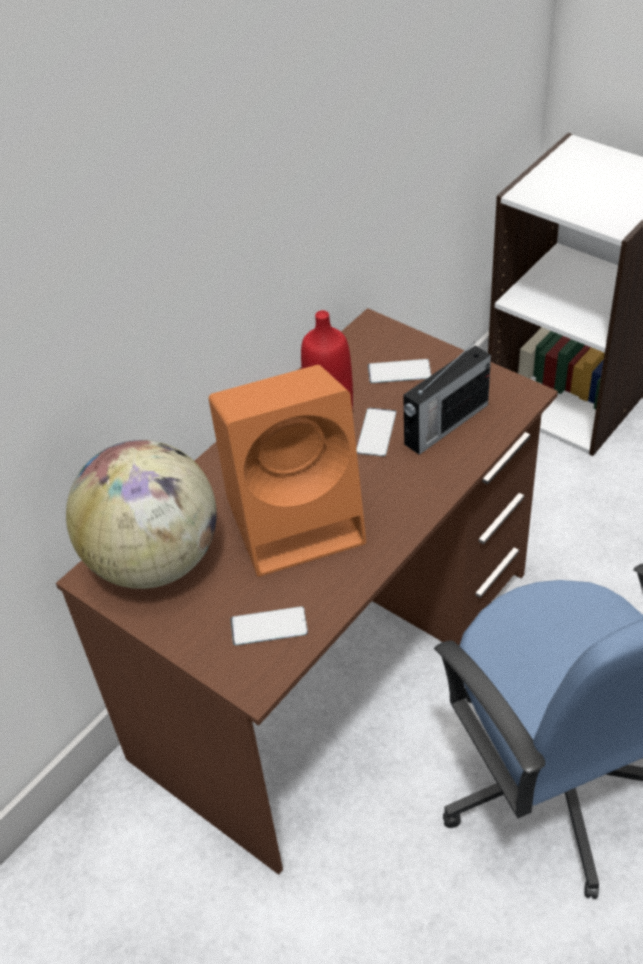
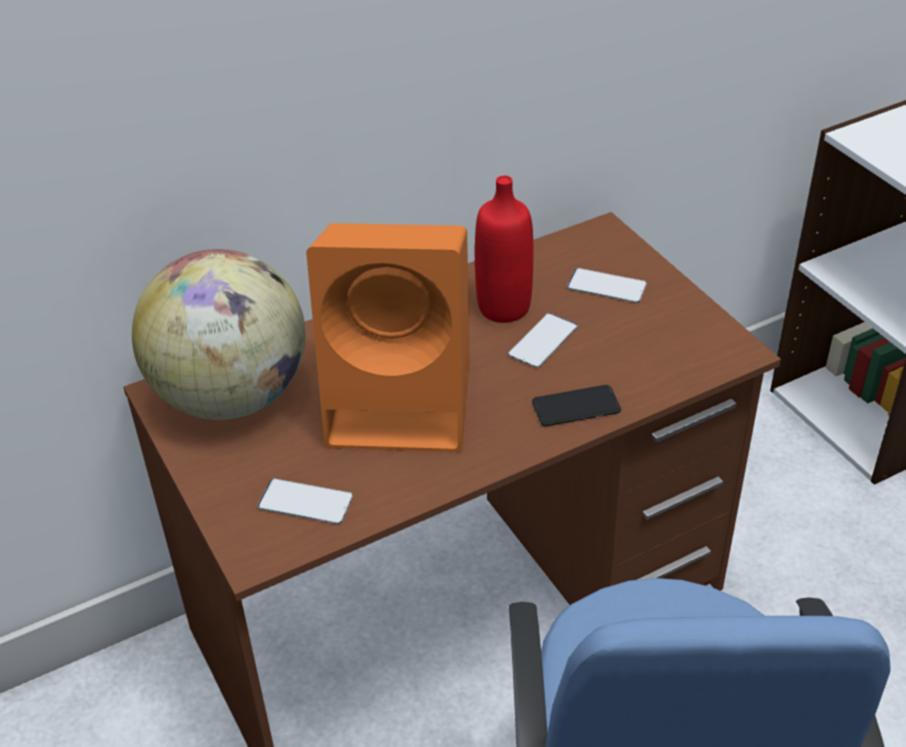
camera: 20 degrees right, 5 degrees down
(431, 478) = (576, 407): none -> phone
(444, 425) = (625, 356): radio -> none

